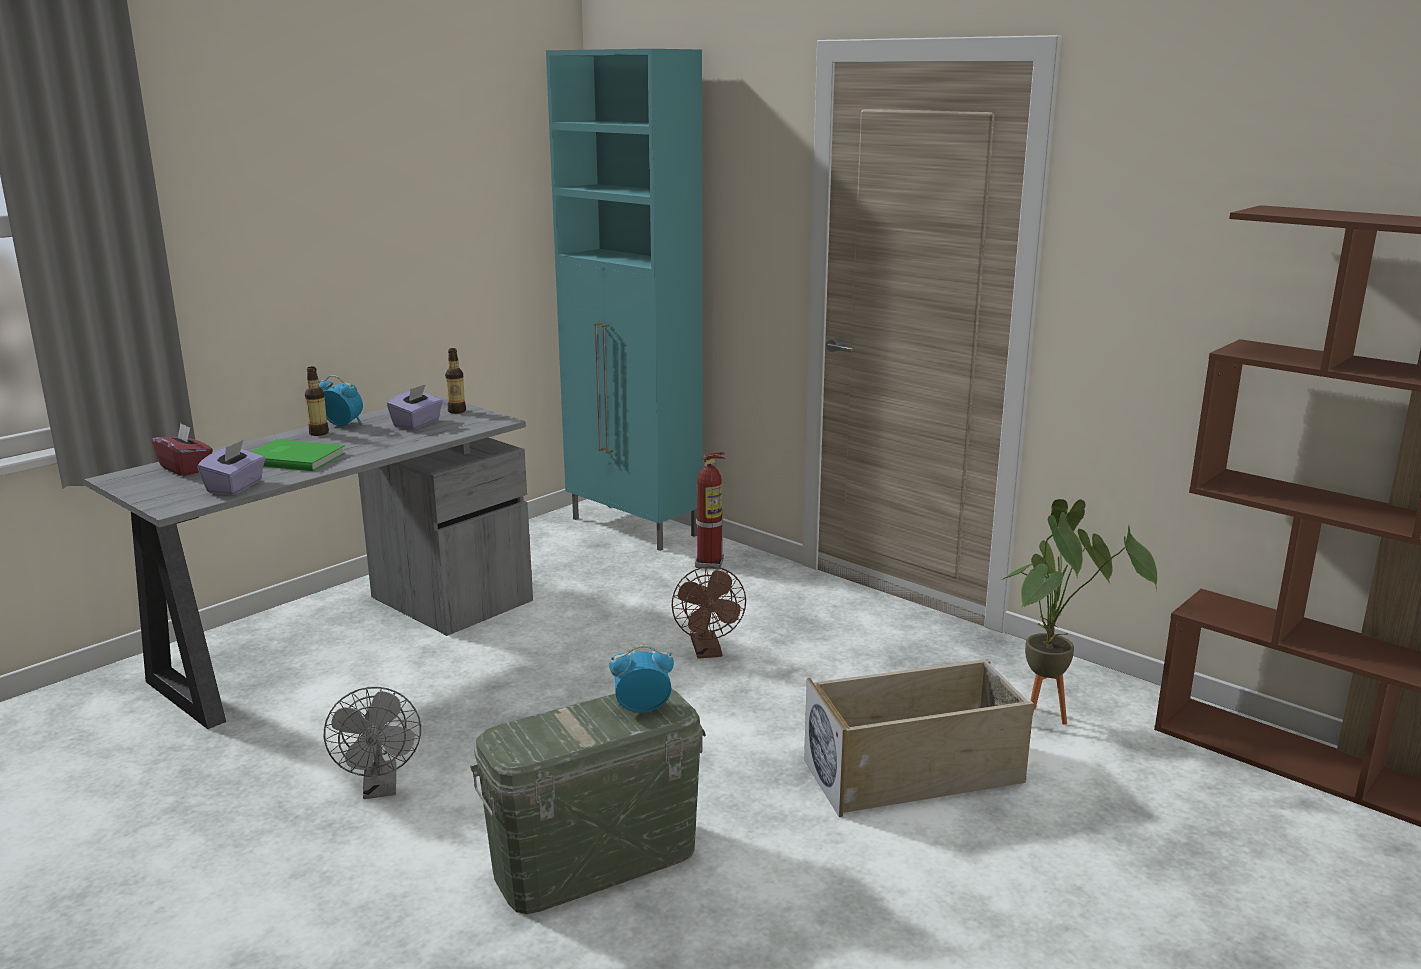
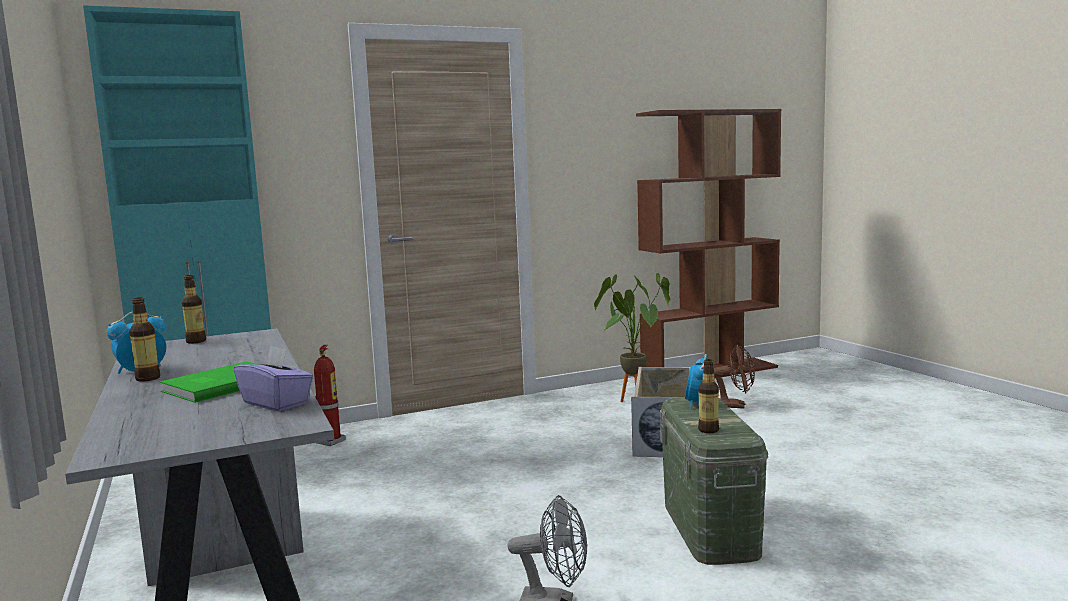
camera: 65 degrees left, 10 degrees down
(186, 469) = (152, 424): red tissue box -> none
(417, 424) = (205, 351): purple tissue box -> none
(533, 728) = (708, 430): none -> bottle
(708, 652) = (468, 460): brown fan -> brown fan (735, 406)

